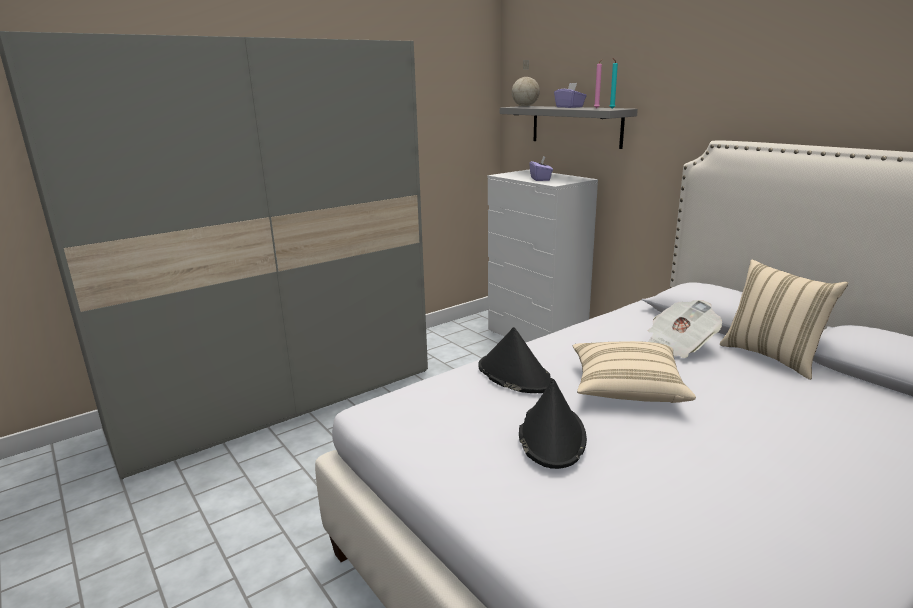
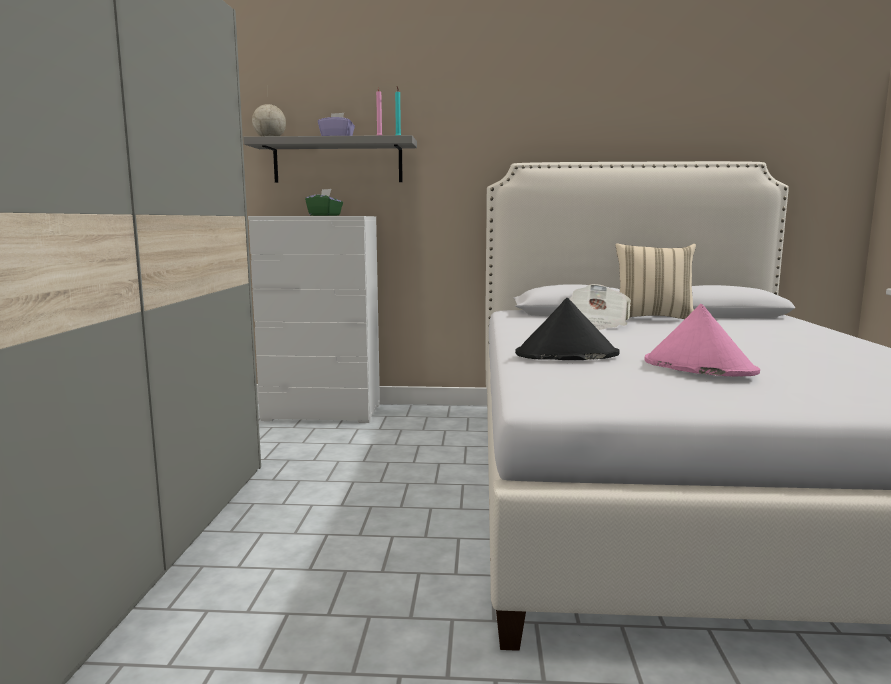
camera: 50 degrees left, 10 degrees down
(540, 179) = (325, 215): purple tissue box -> green tissue box
(551, 435) = (698, 367): black hat -> pink hat
(626, 389) = (646, 343): beige pillow -> none

